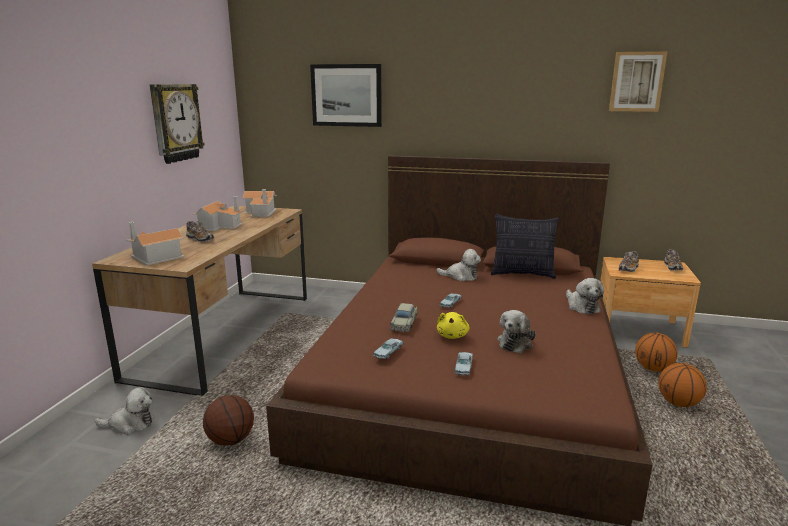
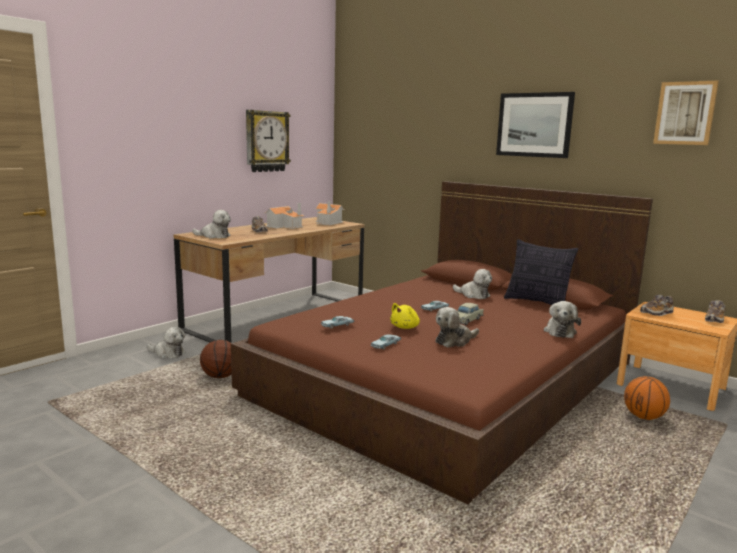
camera: 25 degrees right, 5 degrees down
(154, 257) = (214, 236): toy house -> plush toy
(346, 95) = (415, 126): picture -> picture (534, 125)
(404, 324) = (374, 313): beige toy car -> beige toy car (466, 320)
(678, 403) = (636, 446): basketball -> none

